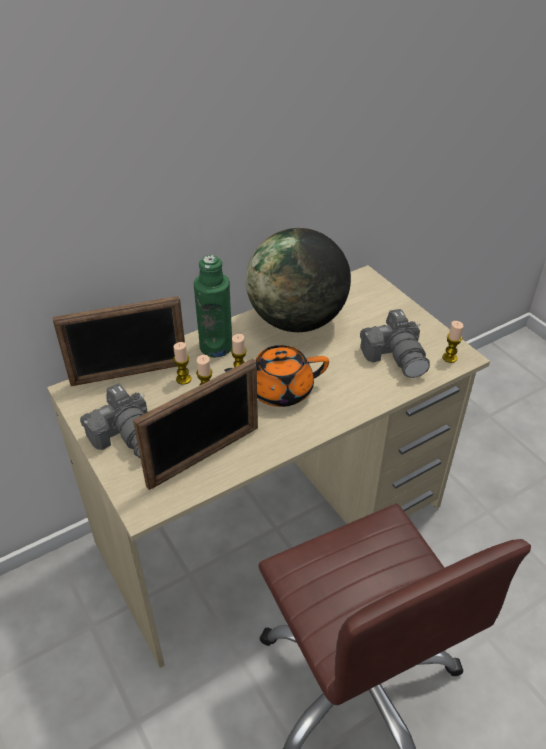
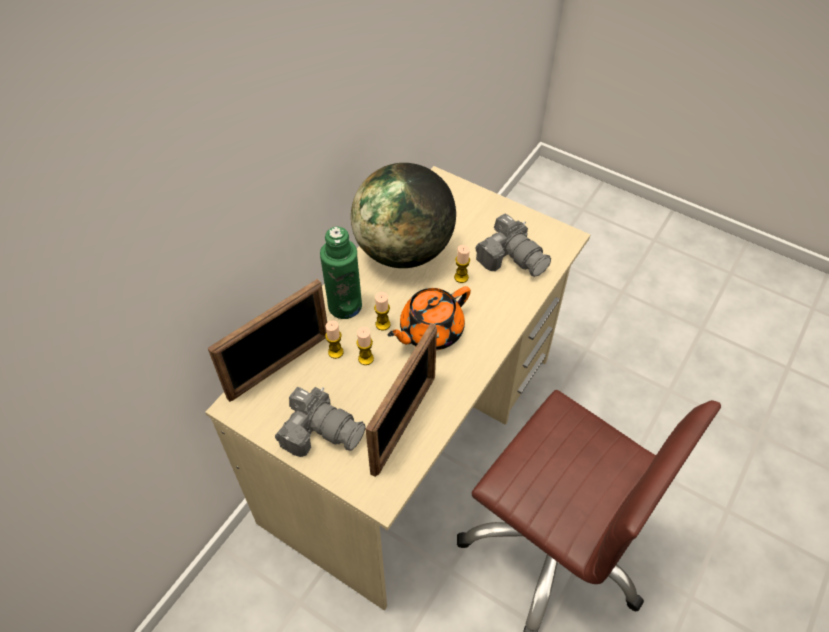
camera: 25 degrees left, 10 degrees up
(449, 358) = (556, 243): candle -> candle (461, 277)

